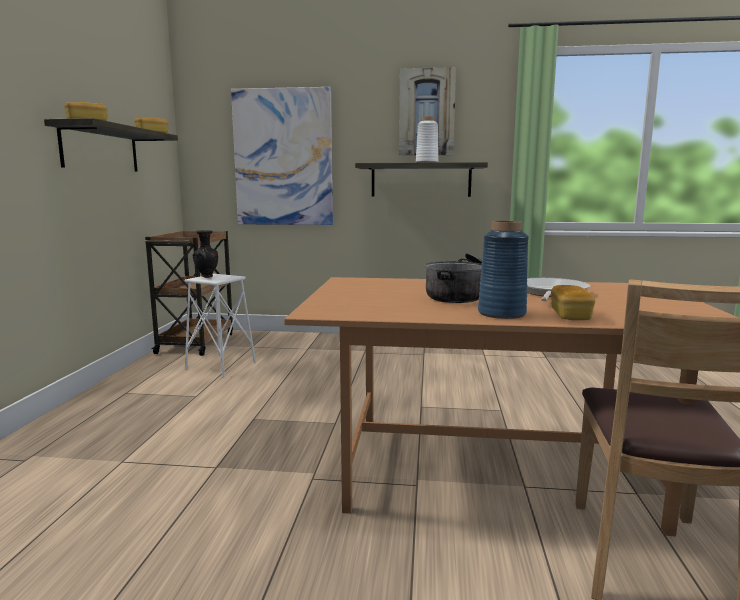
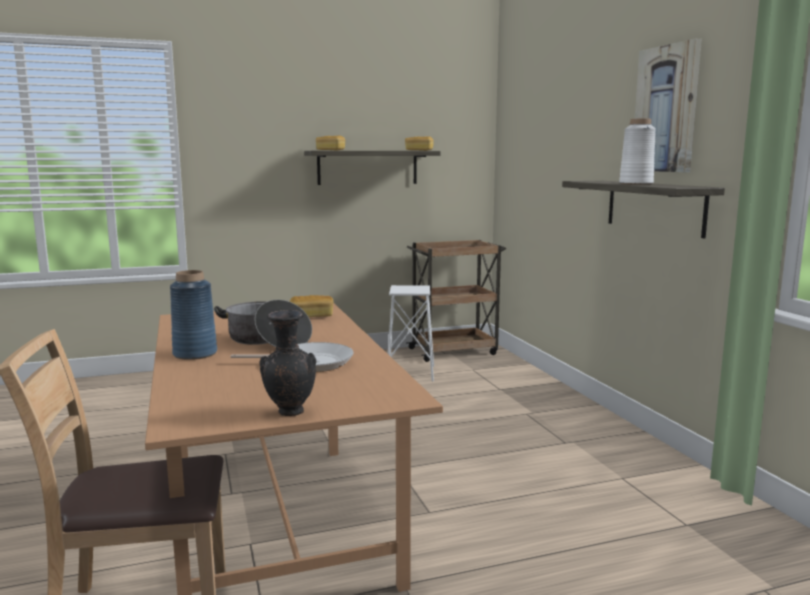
camera: 65 degrees right, 0 degrees up
(207, 277) = (407, 287): black vase -> black vase (289, 413)
(283, 158) = (550, 169): picture -> none
(570, 316) = (195, 372): bread -> bread (312, 316)

